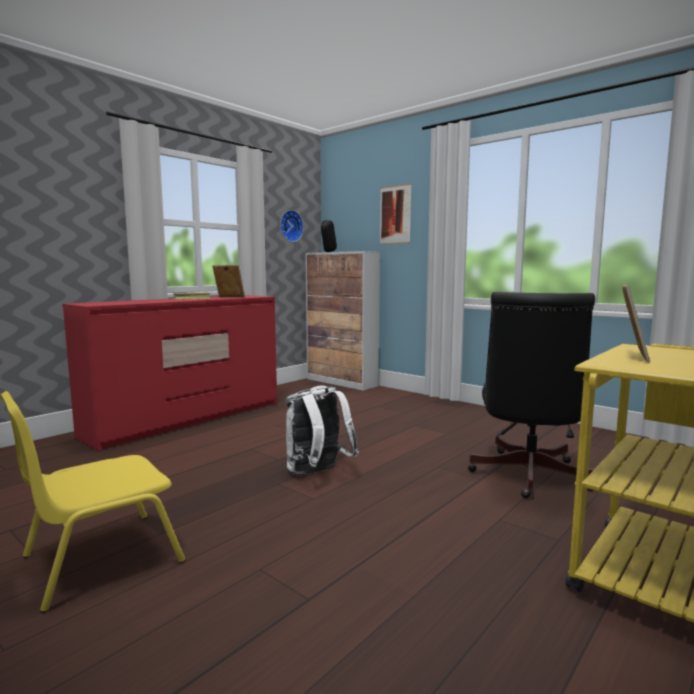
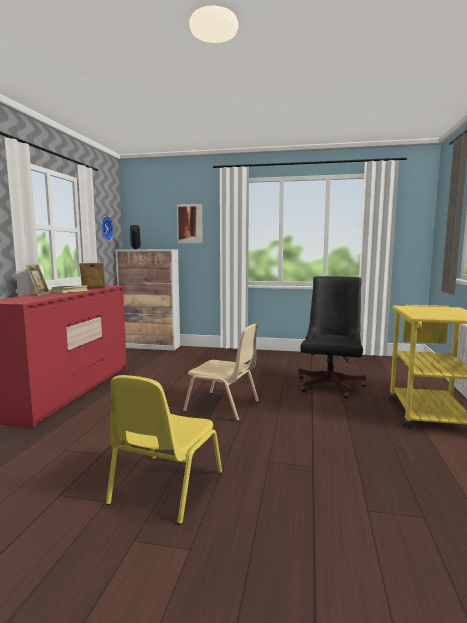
camera: 30 degrees left, 0 degrees up
(317, 473) = (223, 406): white backpack -> beige chair
(528, 477) = (331, 384): black office chair -> black office chair turned 150 degrees counterclockwise
(632, 357) = (418, 312): picture frame -> picture frame (39, 294)

